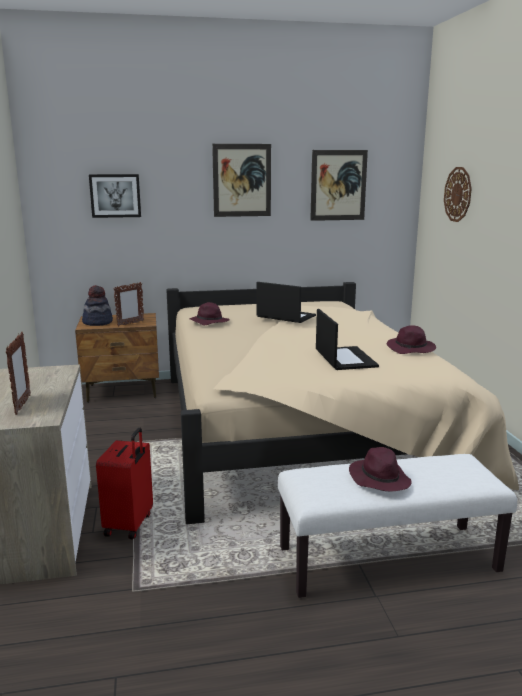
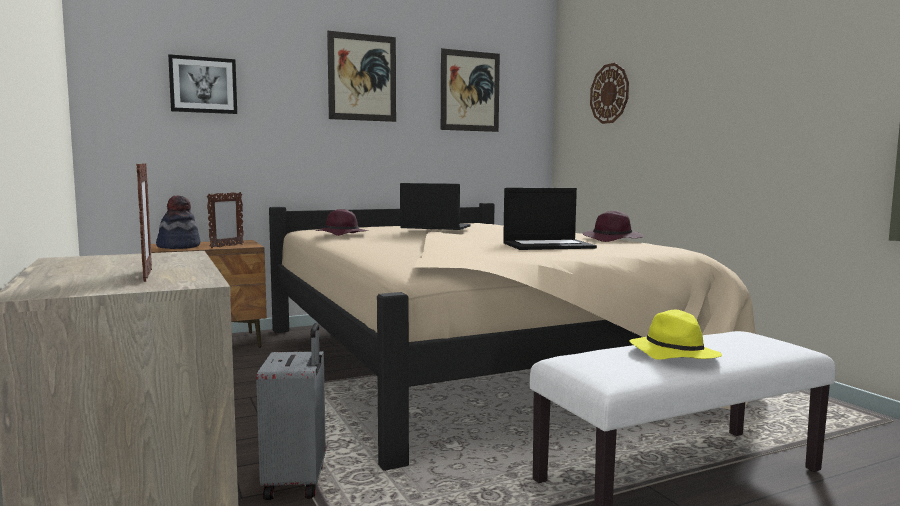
camera: 15 degrees left, 10 degrees down
(130, 525) = (297, 482): red suitcase -> grey suitcase
(344, 358) = (548, 245): laptop -> laptop turned 105 degrees clockwise
(379, 479) = (672, 354): purple hat -> yellow hat

